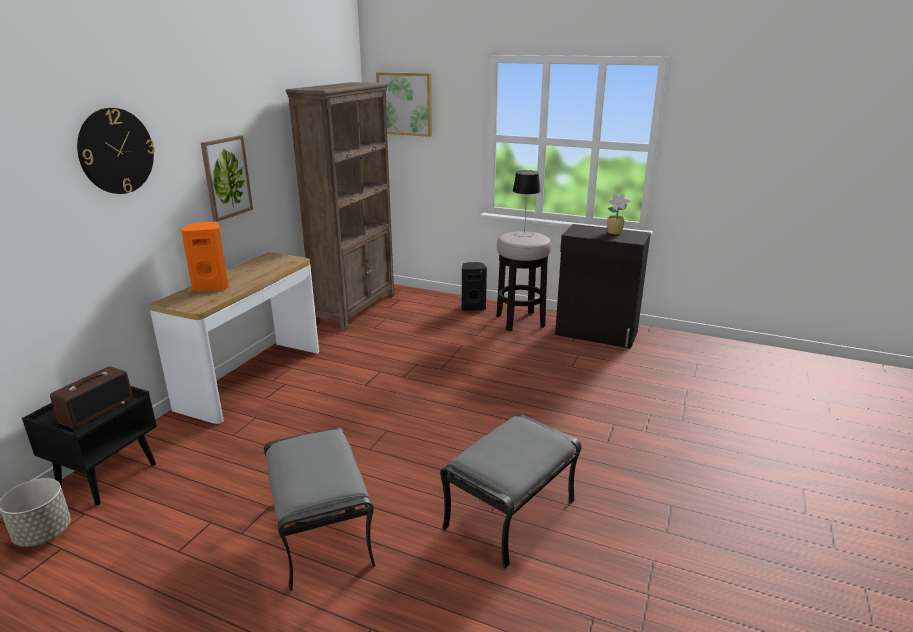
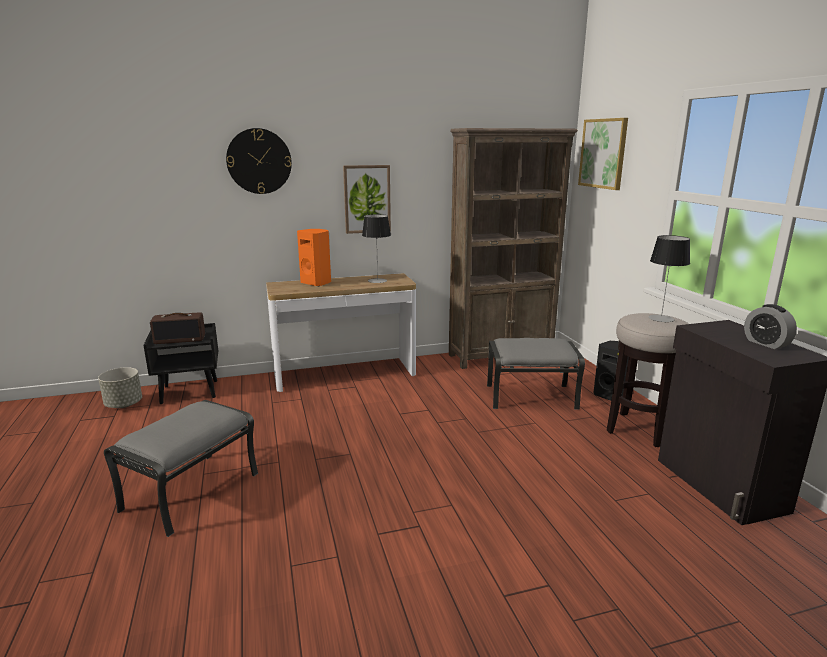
camera: 50 degrees right, 5 degrees down
(266, 266) = (377, 280): none -> table lamp
(510, 513) = (299, 579): grey ottoman -> grey ottoman (531, 396)
(615, 233) = (766, 343): potted plant -> alarm clock

